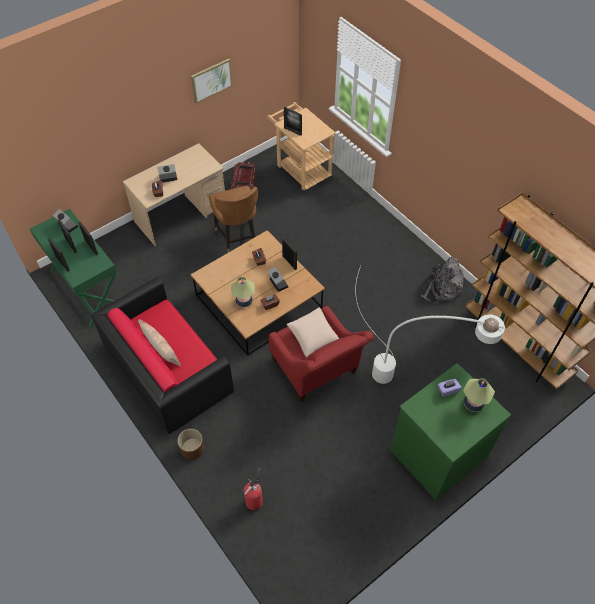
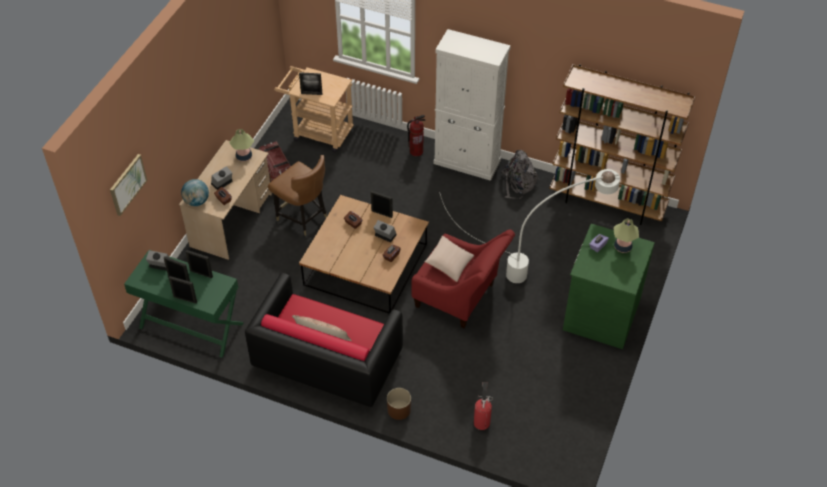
camera: 30 degrees left, 5 degrees down
(137, 185) = (196, 201): none -> globe
(211, 80) = (227, 71): picture -> picture (127, 184)
(244, 301) = (366, 263): table lamp -> table lamp (244, 156)
(370, 220) = (416, 151): none -> fire extinguisher
(409, 248) = (467, 162): none -> white cabinet

